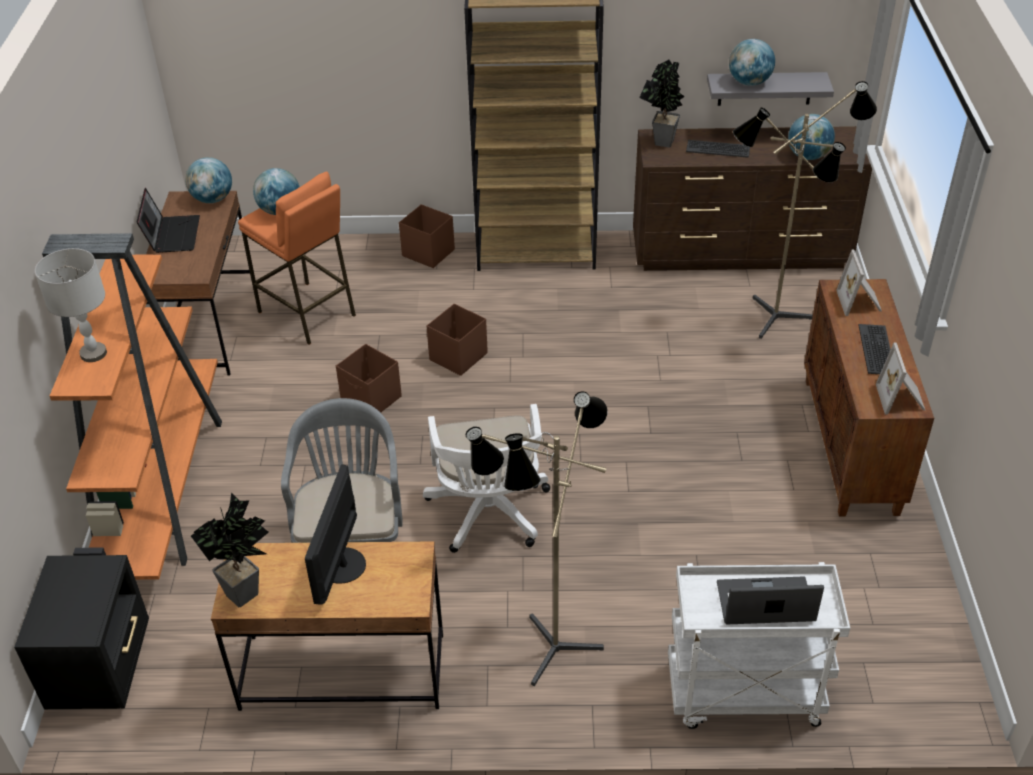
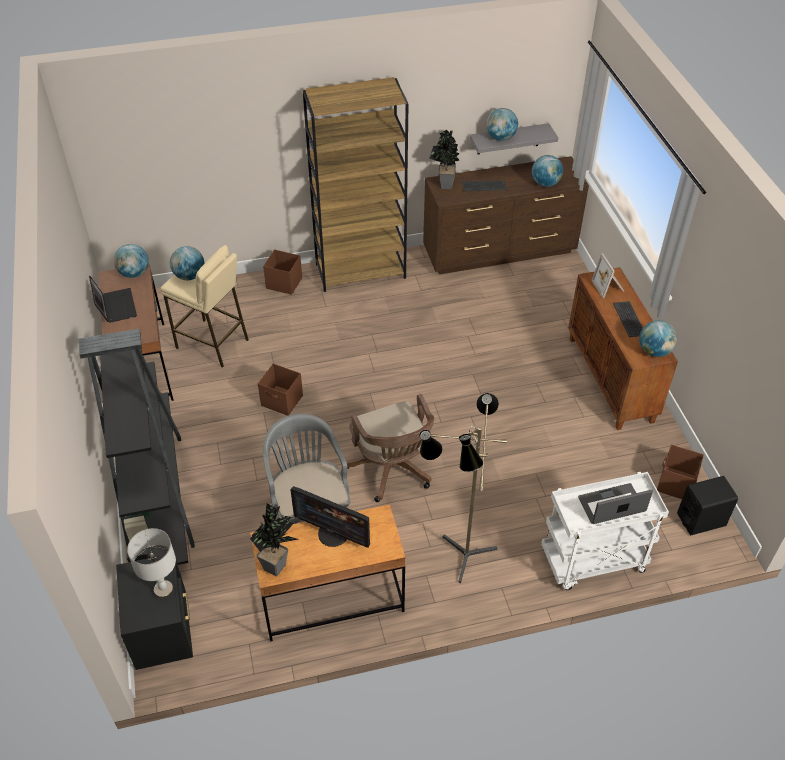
camera: 15 degrees left, 5 degrees up
(93, 354) = (123, 418): grey table lamp -> grey table lamp (163, 590)
(162, 487) = (155, 493): orange bookcase -> black bookcase
(307, 313) = (212, 344): orange stool -> beige stool
(340, 565) = (333, 533): monitor -> monitor turned 60 degrees counterclockwise
(457, 357) = (332, 359): brown storage box -> brown storage box (675, 484)
(489, 515) = (392, 471): white office chair -> brown office chair
(777, 323) = (539, 300): floor lamp -> none
(901, 399) = (654, 351): picture frame -> globe
(934, 667) = (701, 519): none -> black speaker

